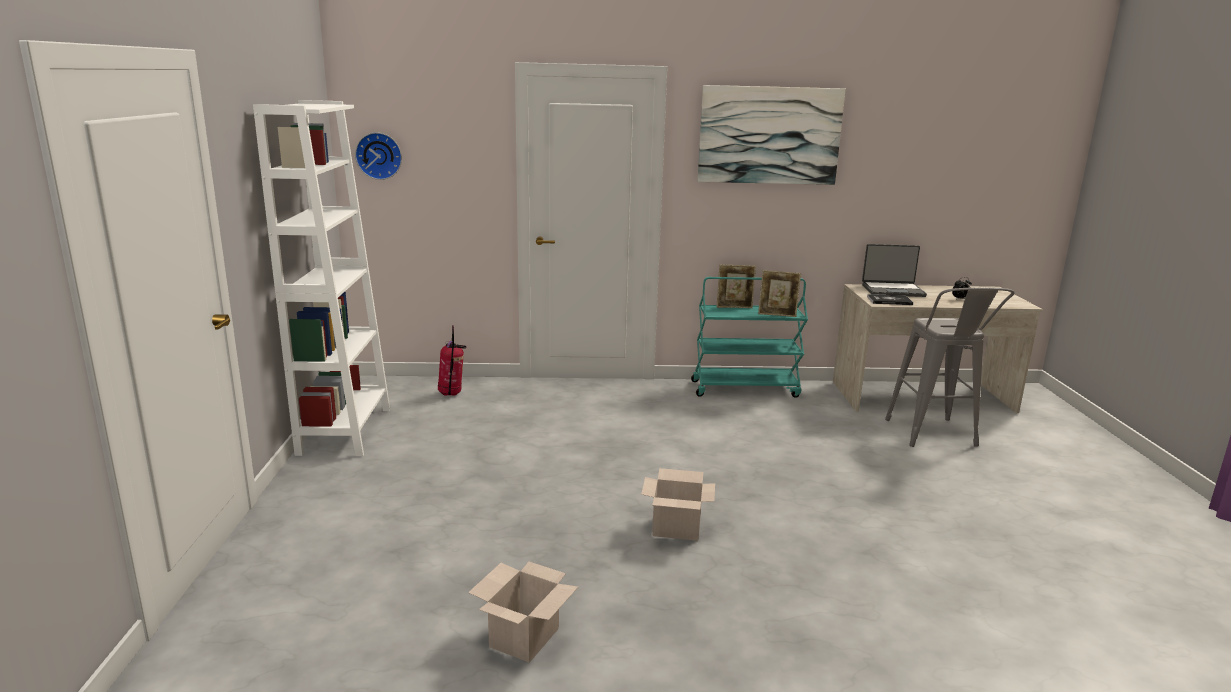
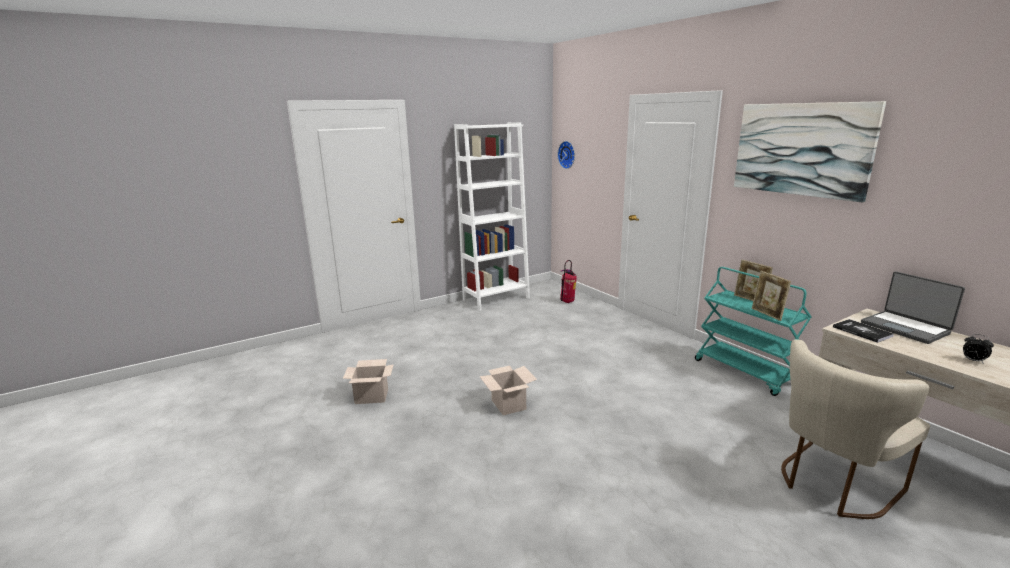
camera: 60 degrees right, 0 degrees up
(934, 437) = (832, 485): grey stool -> beige chair

